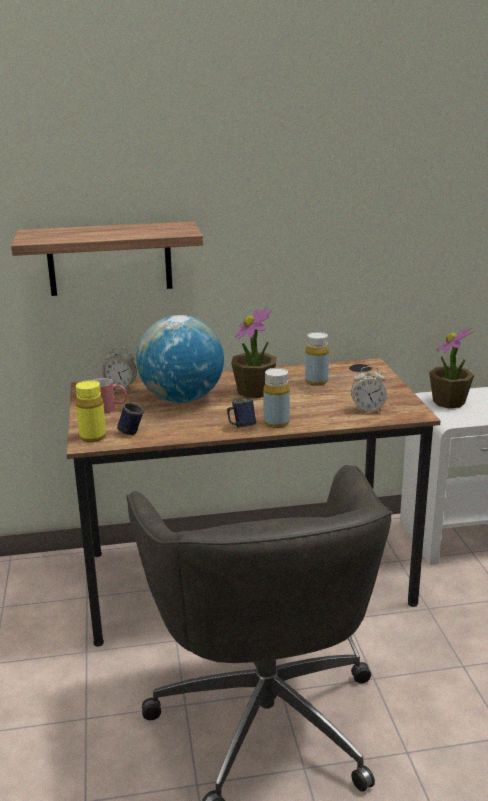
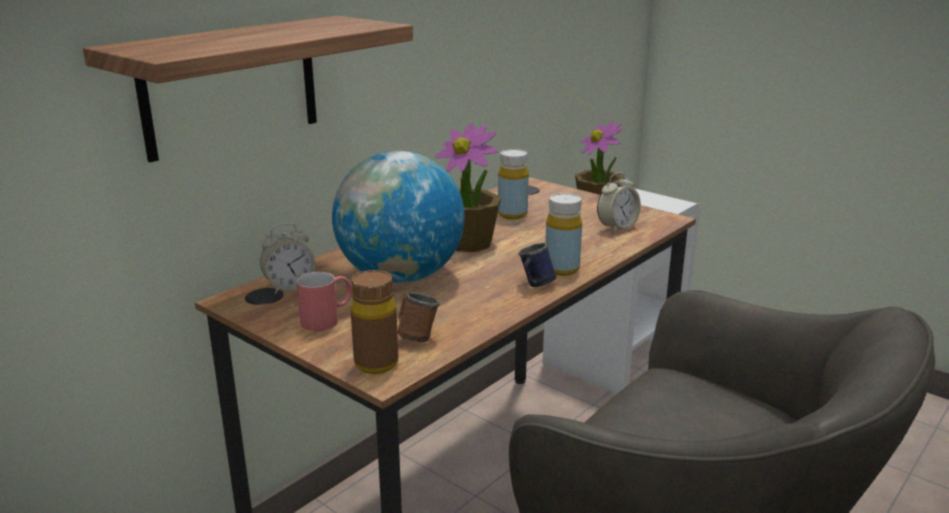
camera: 40 degrees left, 0 degrees up
(92, 437) = (376, 363): yellow bottle -> brown bottle
(132, 431) = (415, 336): blue mug -> brown mug

